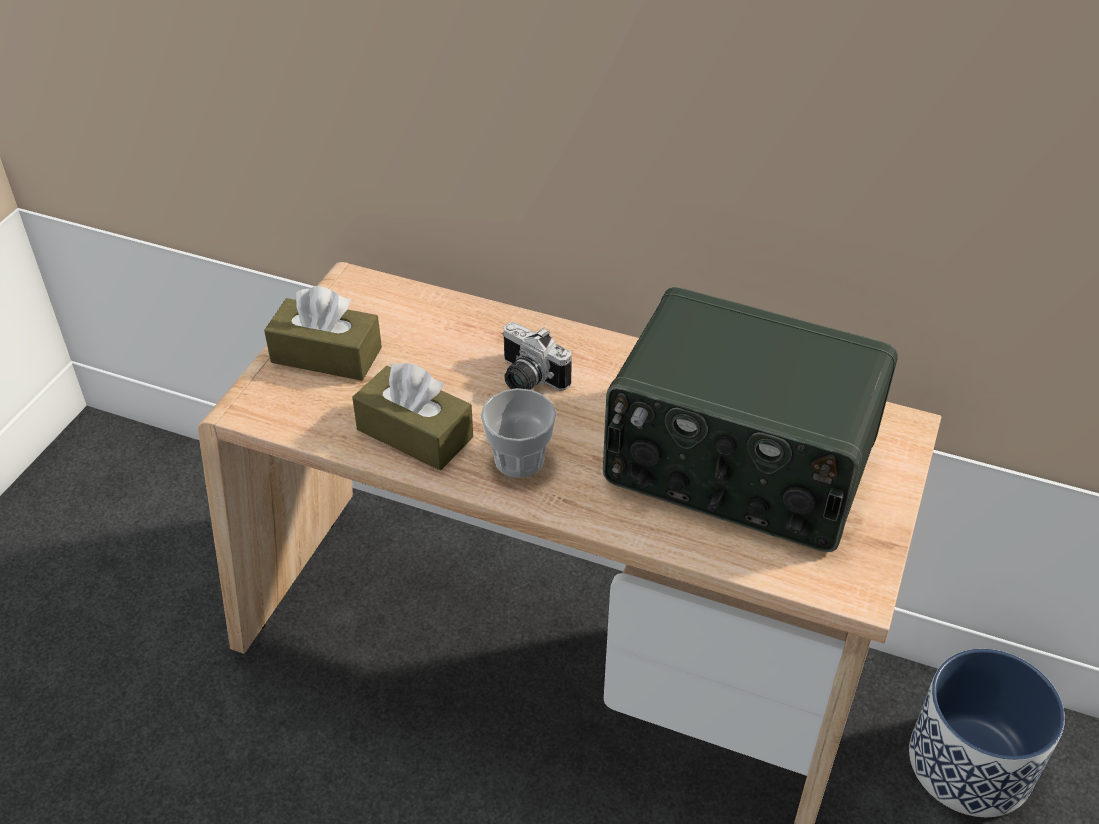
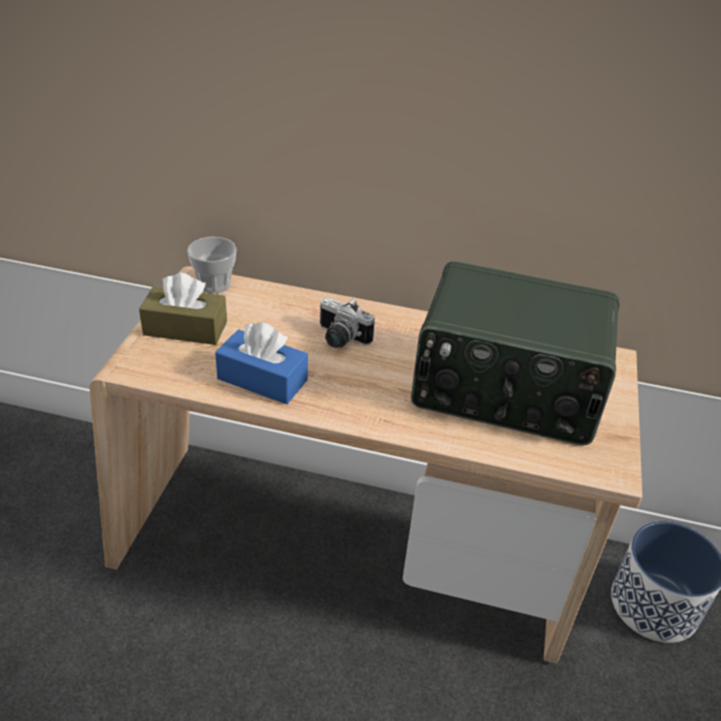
camera: 10 degrees left, 5 degrees down
(415, 433) = (262, 379): brown tissue box -> blue tissue box
(519, 460) = (345, 394): cup -> cup (214, 284)

